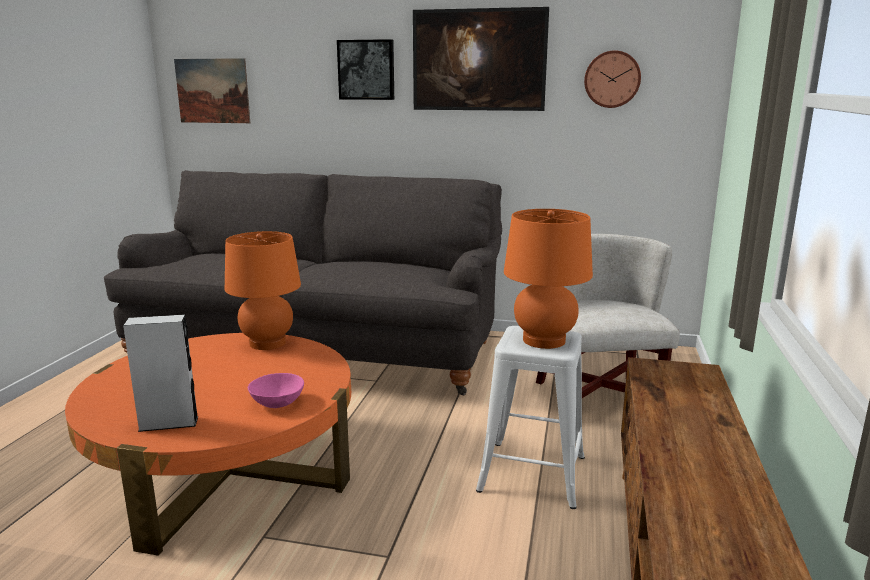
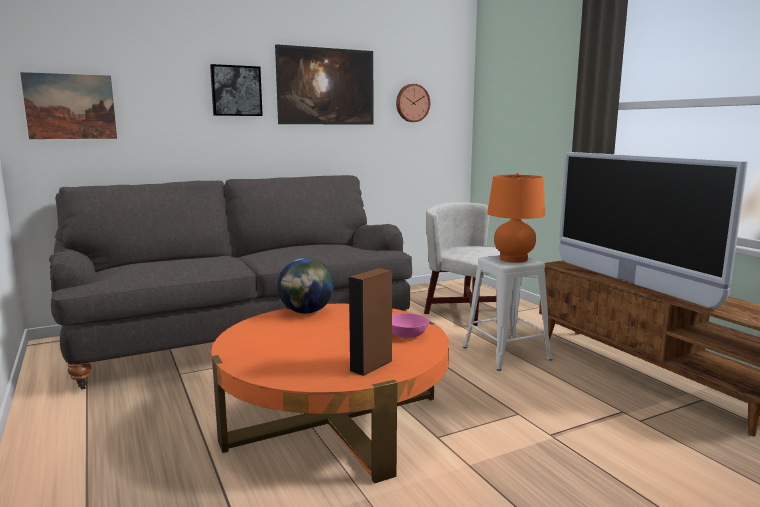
camera: 40 degrees left, 5 degrees down
(168, 423) = (371, 365): grey speaker -> brown speaker
(267, 343) = (306, 312): orange table lamp -> globe
(672, 430) = (628, 282): none -> television

